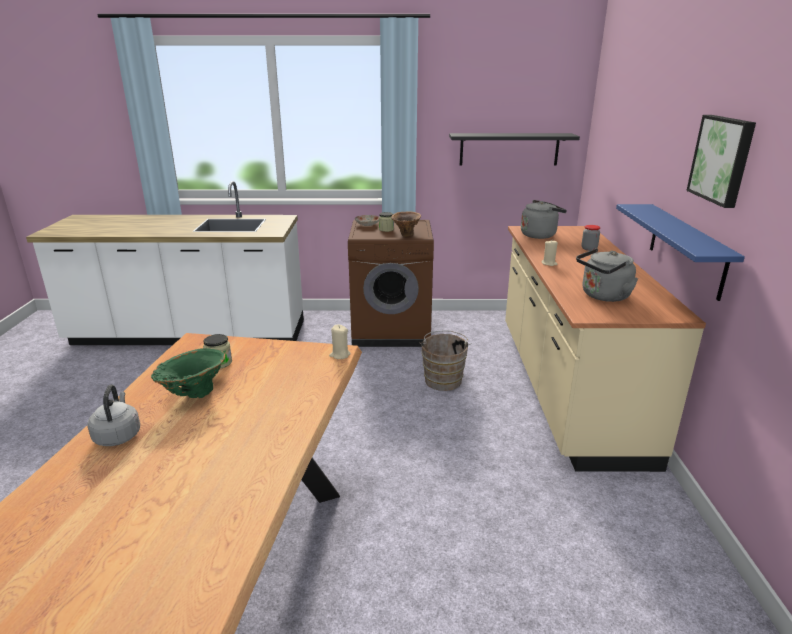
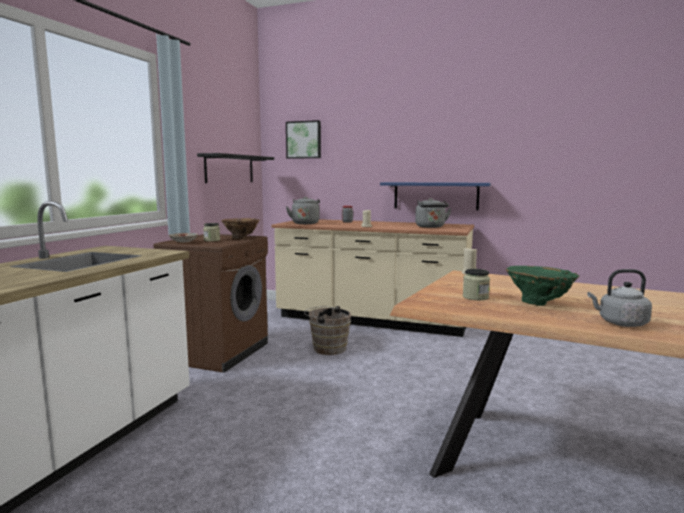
camera: 70 degrees left, 15 degrees down
(723, 159) = (453, 143): picture -> picture (304, 140)

